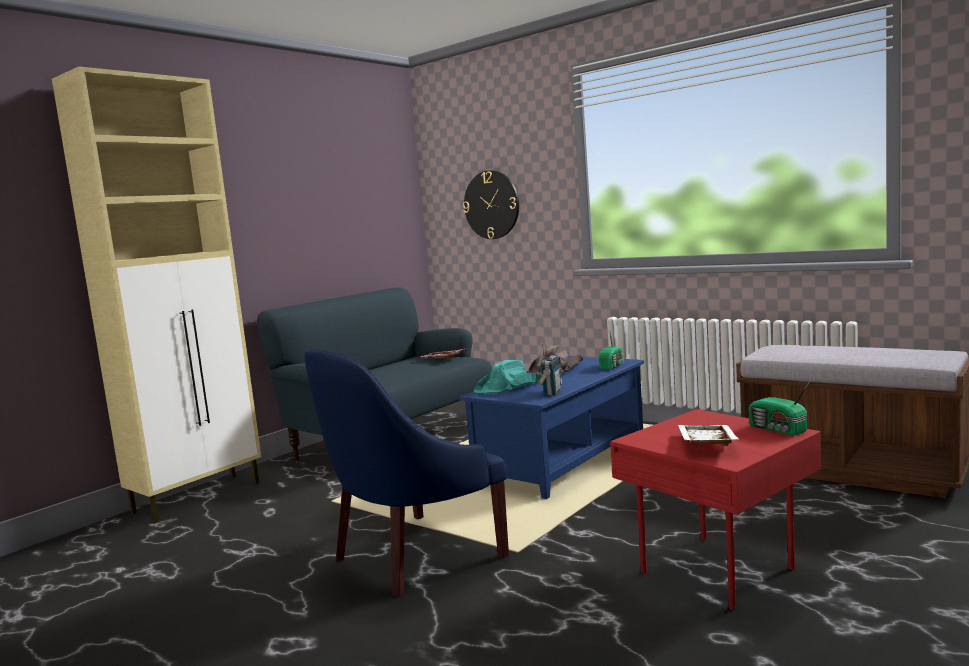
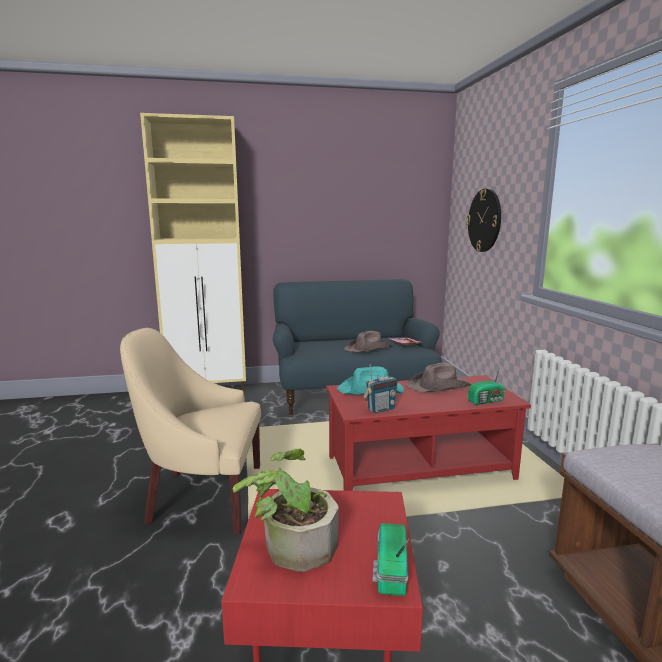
camera: 40 degrees right, 5 degrees up
(412, 556) = (203, 496): blue armchair -> beige armchair
(414, 369) = (369, 348): none -> brown hat
(562, 460) = (419, 467): blue coffee table -> red coffee table
(705, 444) = (291, 544): white tray -> potted plant

